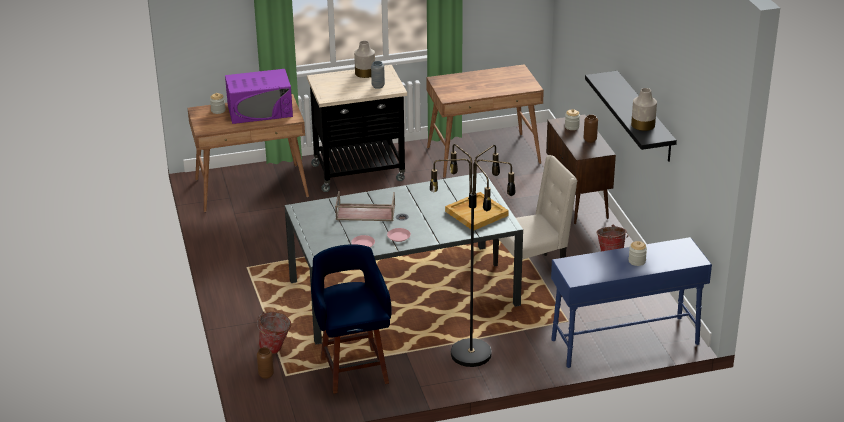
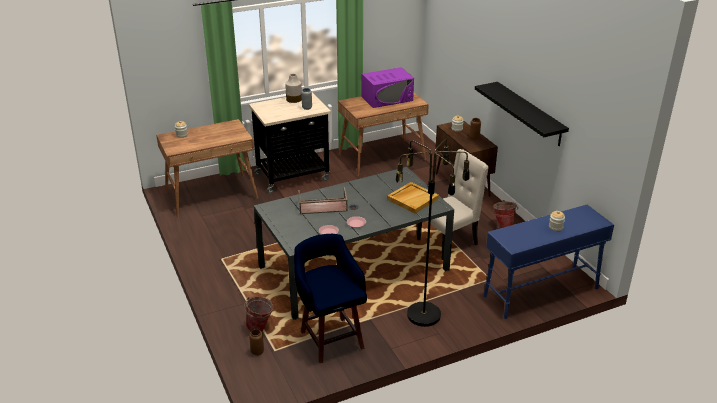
camera: 10 degrees left, 0 degrees up
(260, 111) = (216, 133): purple microwave -> purple microwave (387, 98)
(642, 124) = (537, 118): beige vase -> none

